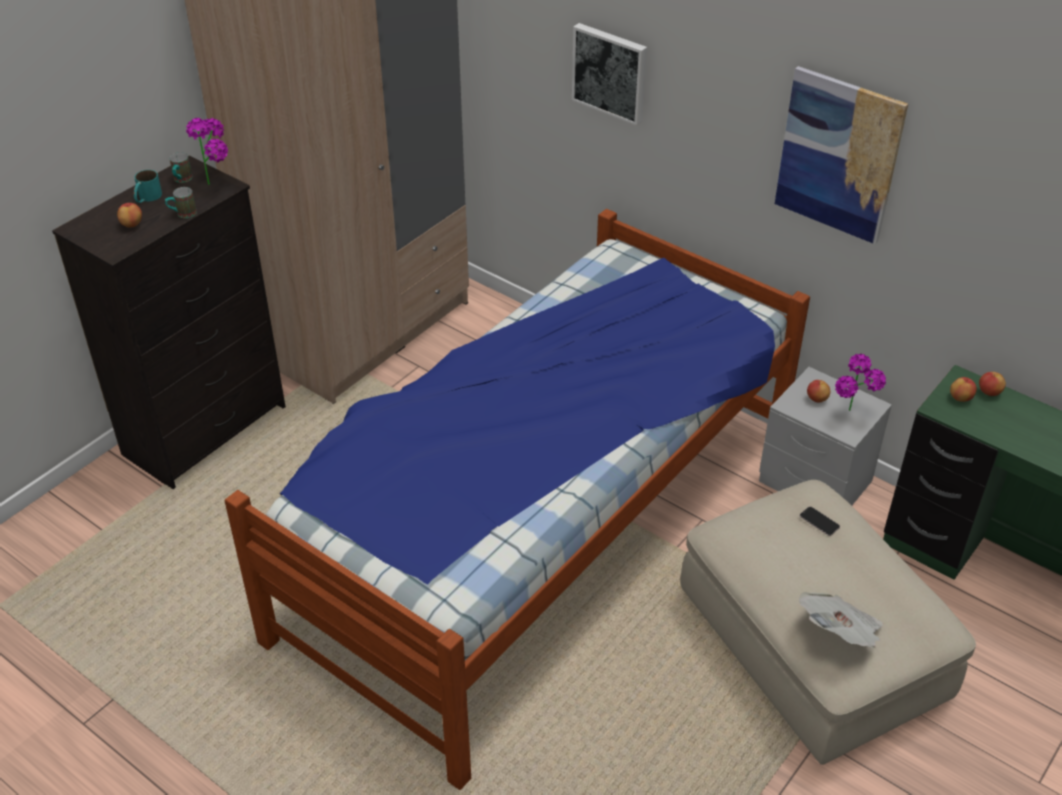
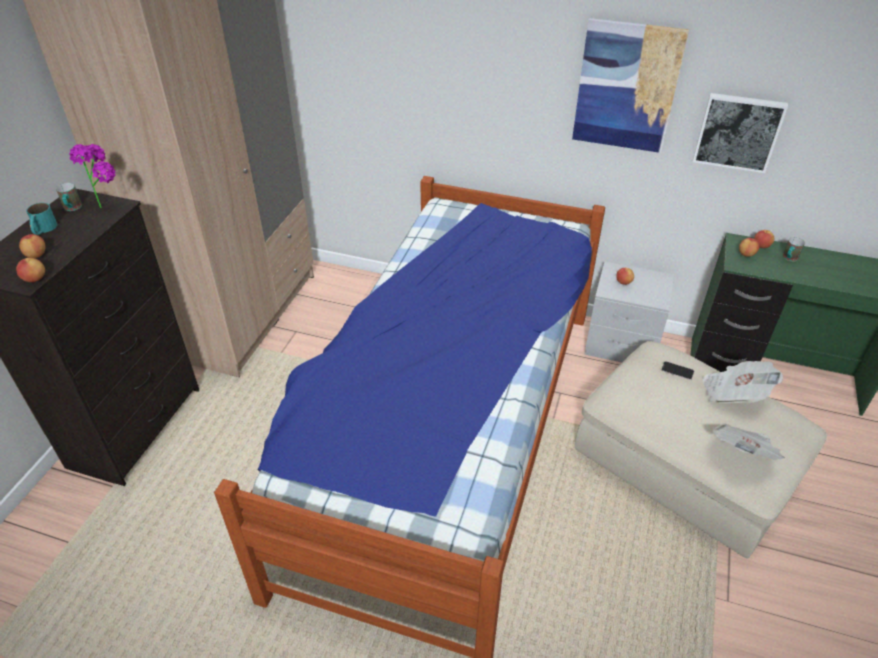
camera: 20 degrees left, 0 degrees up
(122, 249) = (34, 279): none -> apple
(182, 214) = (85, 236): mug -> mug (788, 258)
(610, 72) = (418, 61): picture -> picture (738, 131)
(852, 416) = (654, 289): potted plant -> none
(874, 566) = (734, 393): none -> newspaper

